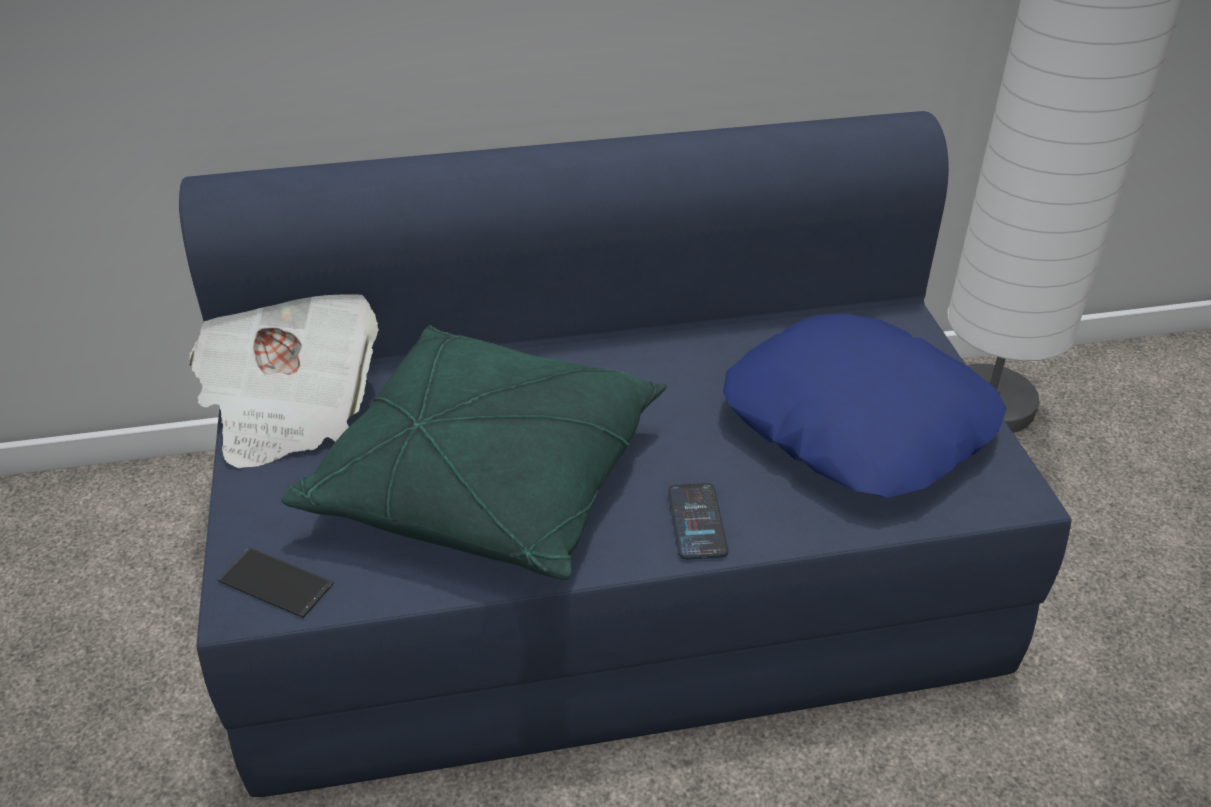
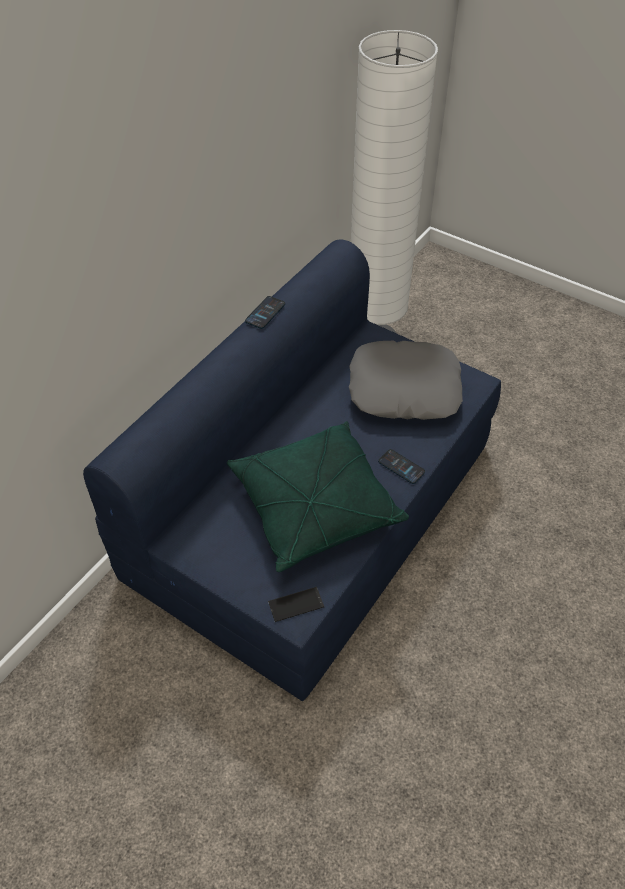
camera: 45 degrees left, 10 degrees up
(289, 404) = (193, 537): newspaper -> none
(660, 135) = (265, 313): none -> phone
(858, 421) = (404, 388): blue pillow -> grey pillow

